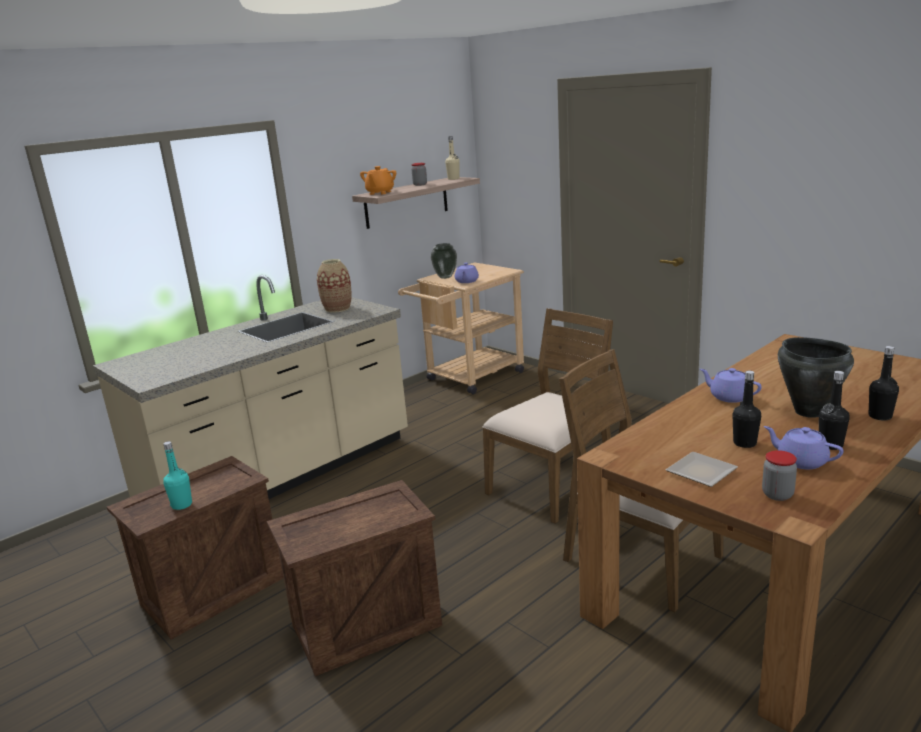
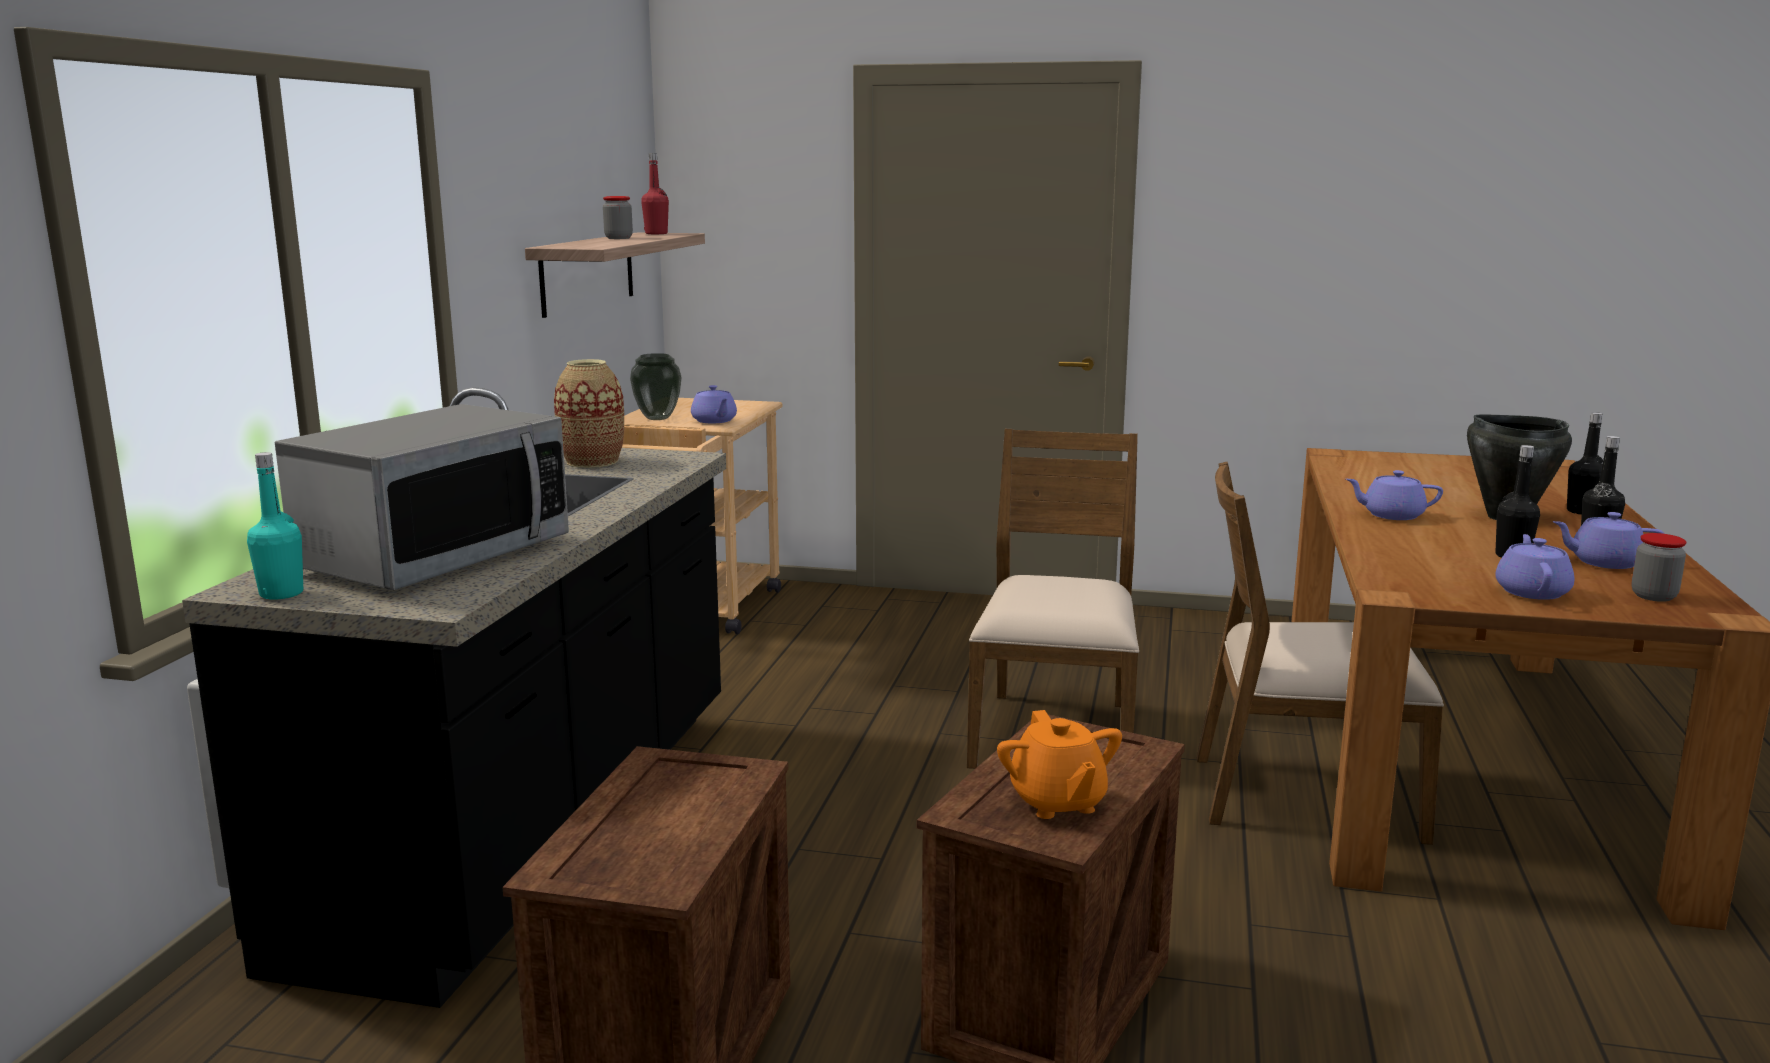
camera: 35 degrees left, 5 degrees down
(182, 505) = (687, 840): turquoise bottle -> turquoise bottle (281, 594)
(191, 357) = (435, 557): none -> microwave
(282, 476) = (533, 828): beige counter -> black counter
(380, 193) = (579, 245): orange teapot -> orange teapot (1057, 802)
(453, 179) = (656, 233): beige bottle -> red bottle
(698, 472) = (1531, 591): plate -> purple teapot

